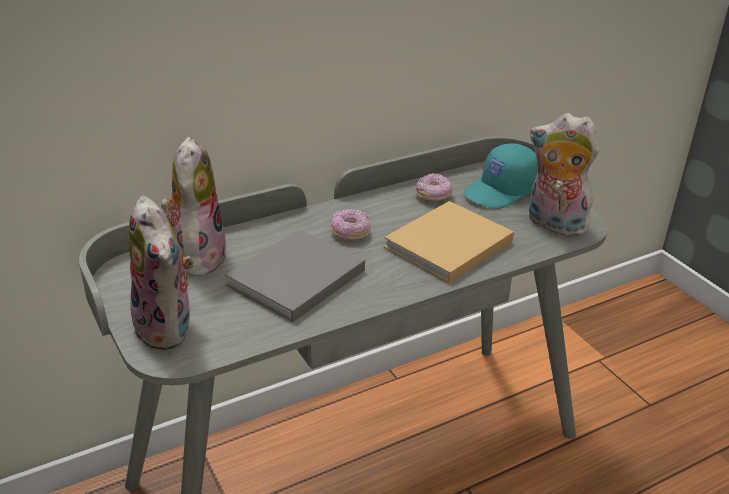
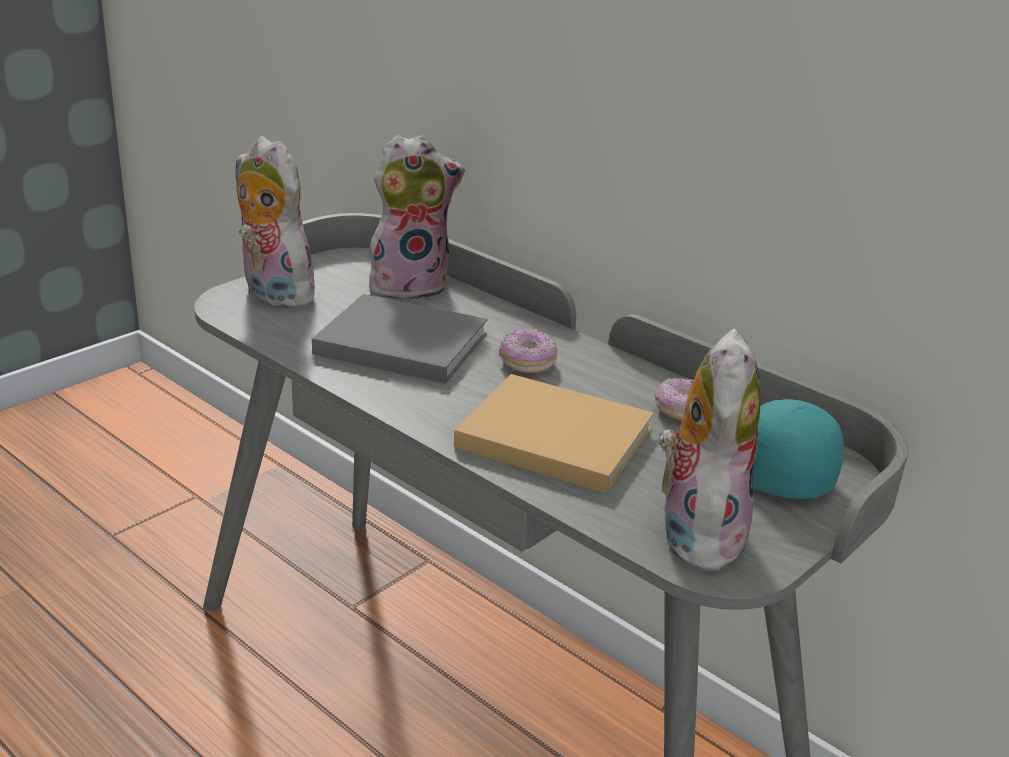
camera: 70 degrees right, 5 degrees down
(169, 328) = (272, 295): plush toy -> plush toy turned 90 degrees clockwise

